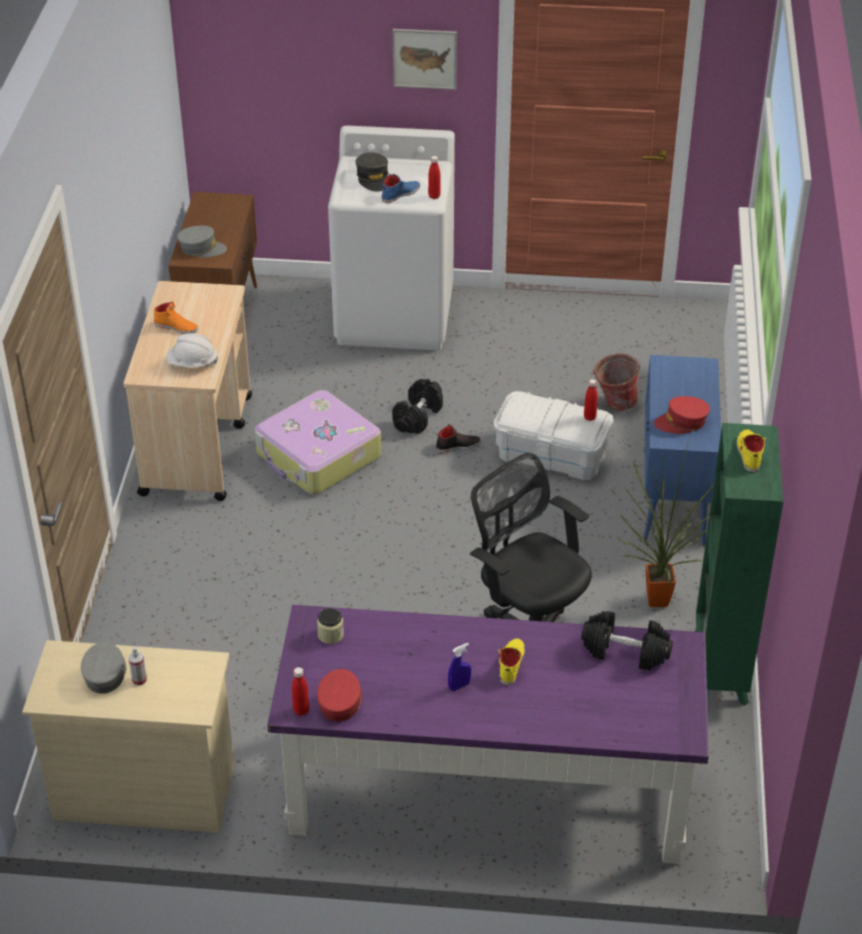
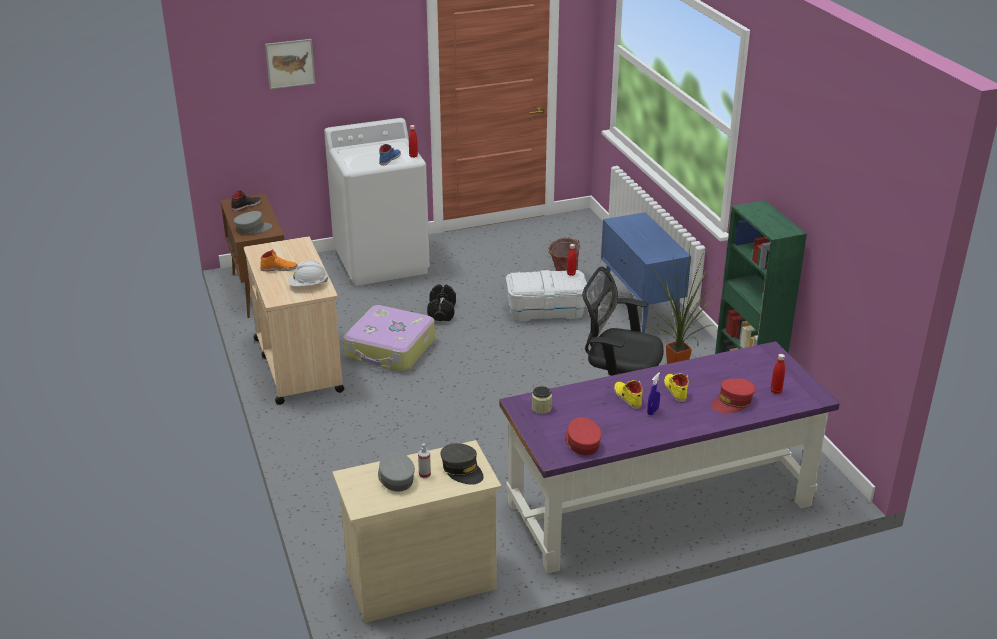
camera: 25 degrees left, 10 degrees down
(301, 710) = (560, 456): red bottle -> red bottle (776, 391)
(373, 178) = (363, 155): grey cap -> grey cap (462, 470)
(424, 58) = (379, 66): picture -> picture (290, 63)
(458, 445) = (481, 320): black shoe -> black shoe (246, 205)
(626, 651) = (739, 363): black dumbbell -> none
(682, 422) = (653, 247): red cap -> red cap (732, 402)
(748, 453) = (762, 216): yellow shoe -> yellow shoe (627, 398)

